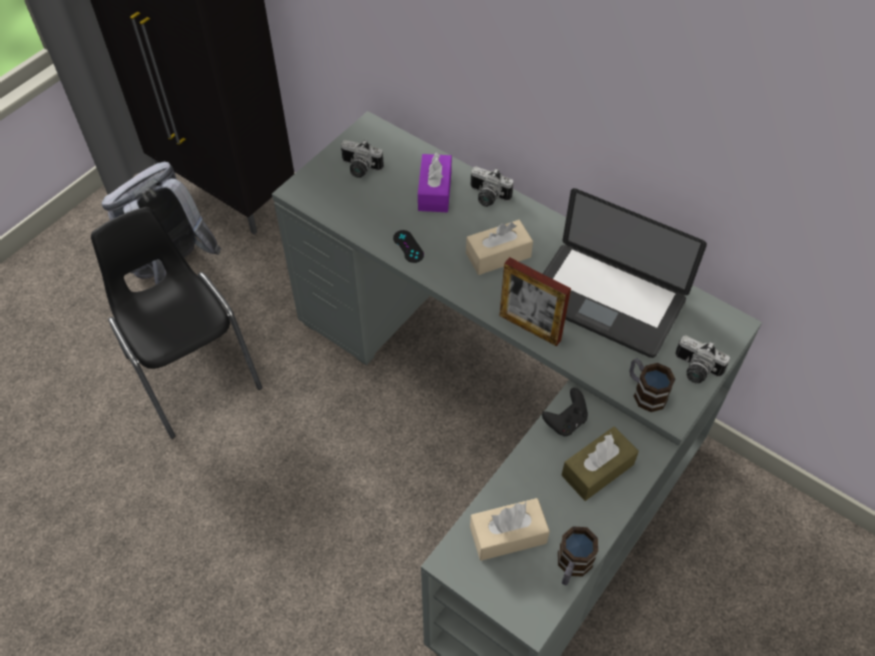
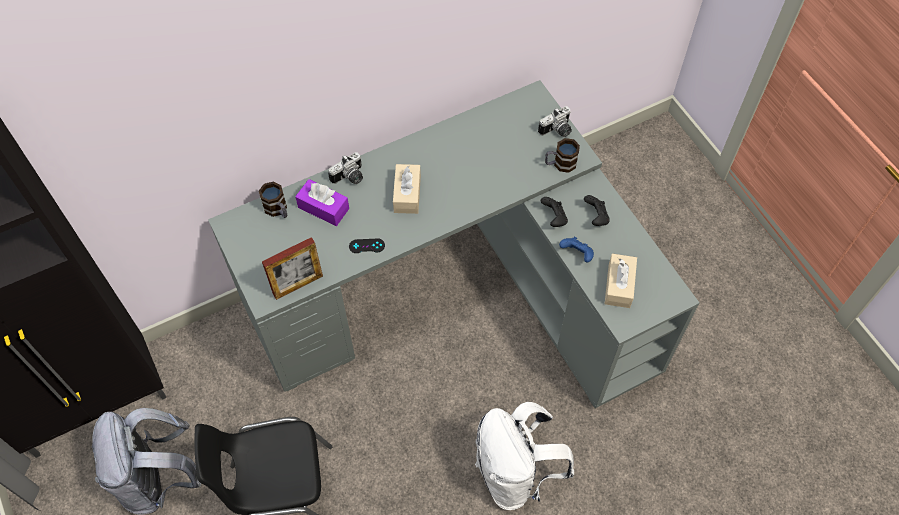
camera: 65 degrees left, 5 degrees up
(304, 585) = (515, 473): none -> white backpack
(359, 169) = (269, 248): camera -> none
(527, 467) = (577, 254): none -> blue game controller
(530, 327) = (479, 203): picture frame -> picture frame (298, 285)
(572, 566) = (654, 261): mug -> mug (278, 210)
(597, 470) = (596, 217): brown tissue box -> black game controller
(606, 301) = (480, 151): laptop -> none

